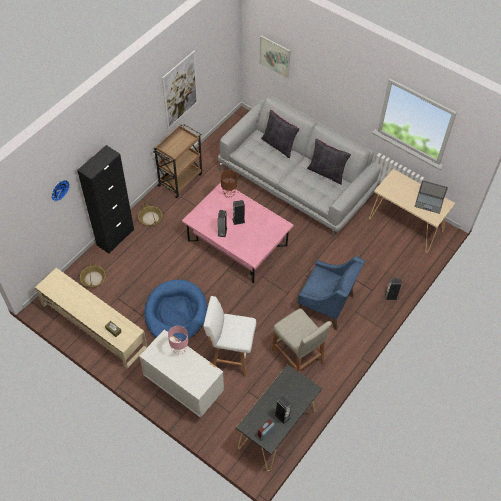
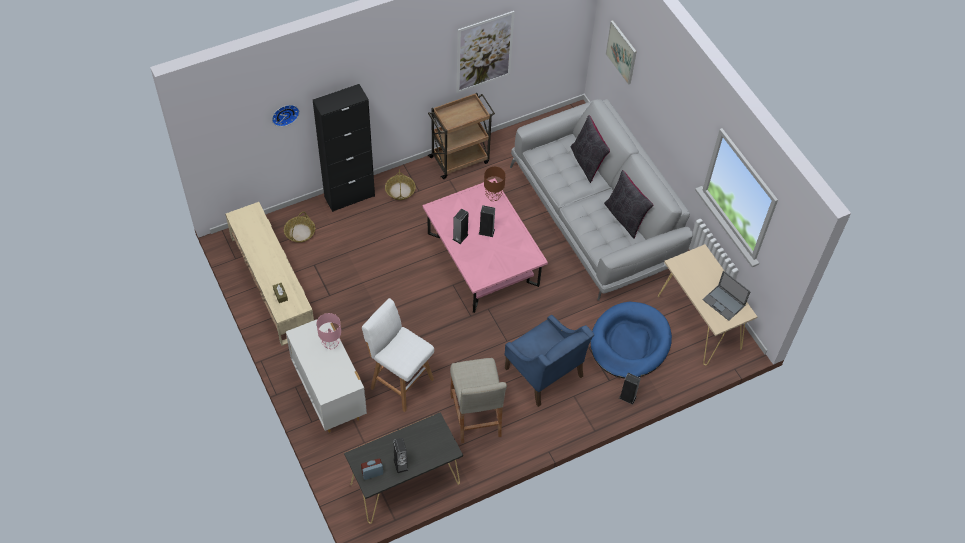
camera: 25 degrees right, 0 degrees up
(176, 313) = (367, 308): blue dog bed -> blue dog bed (630, 342)

